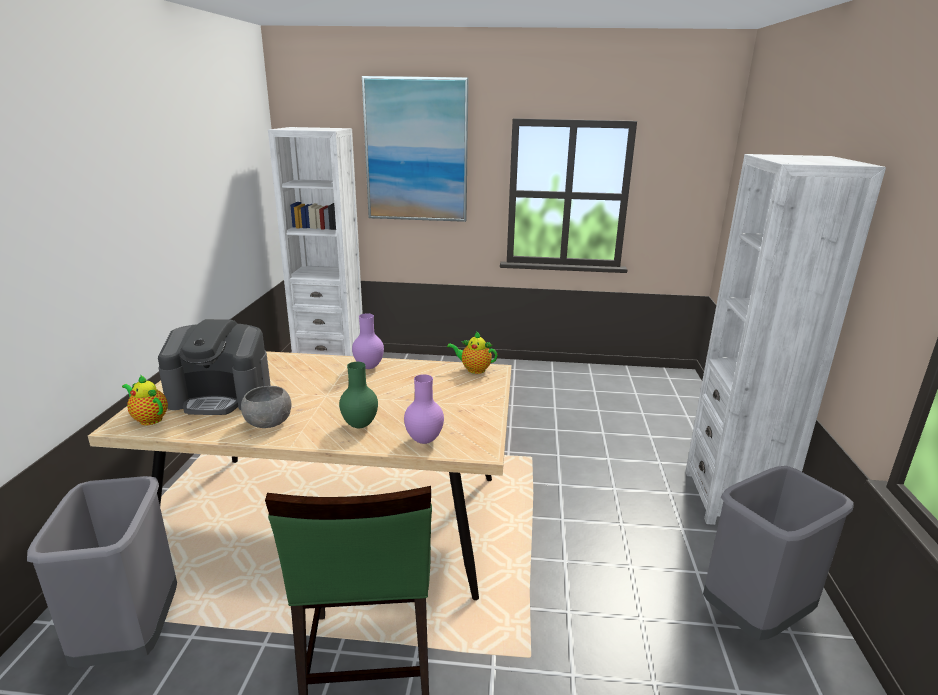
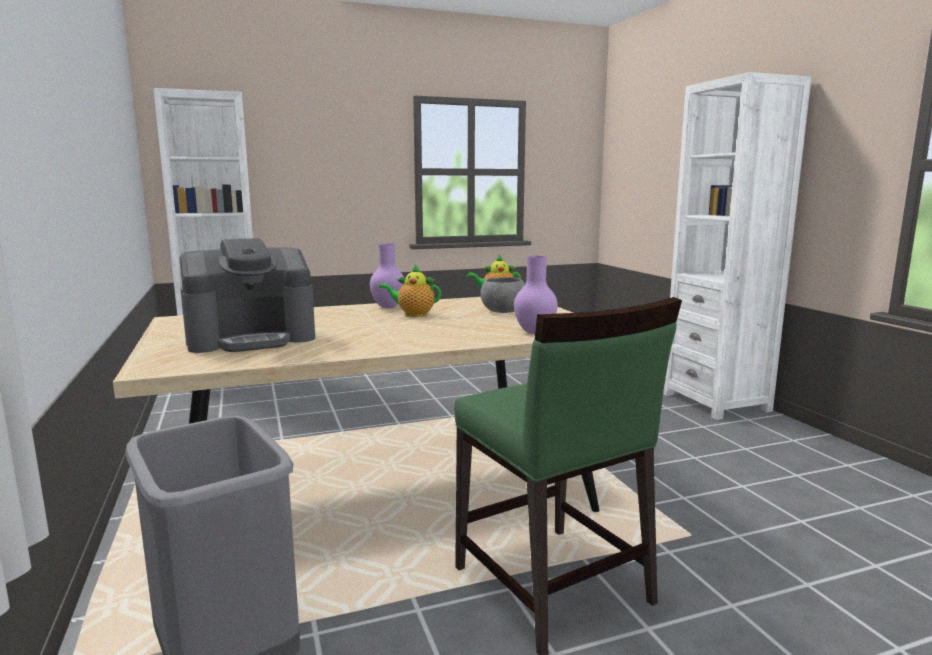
camera: 25 degrees left, 10 degrees down
(149, 419) = (183, 361): teapot -> teapot (413, 314)
(269, 422) = (348, 344): grey bowl -> grey bowl (503, 311)
(360, 425) = (454, 334): green vase -> none
(416, 151) = (315, 127): picture -> none
(755, 614) = (814, 461): grey trash can -> none

